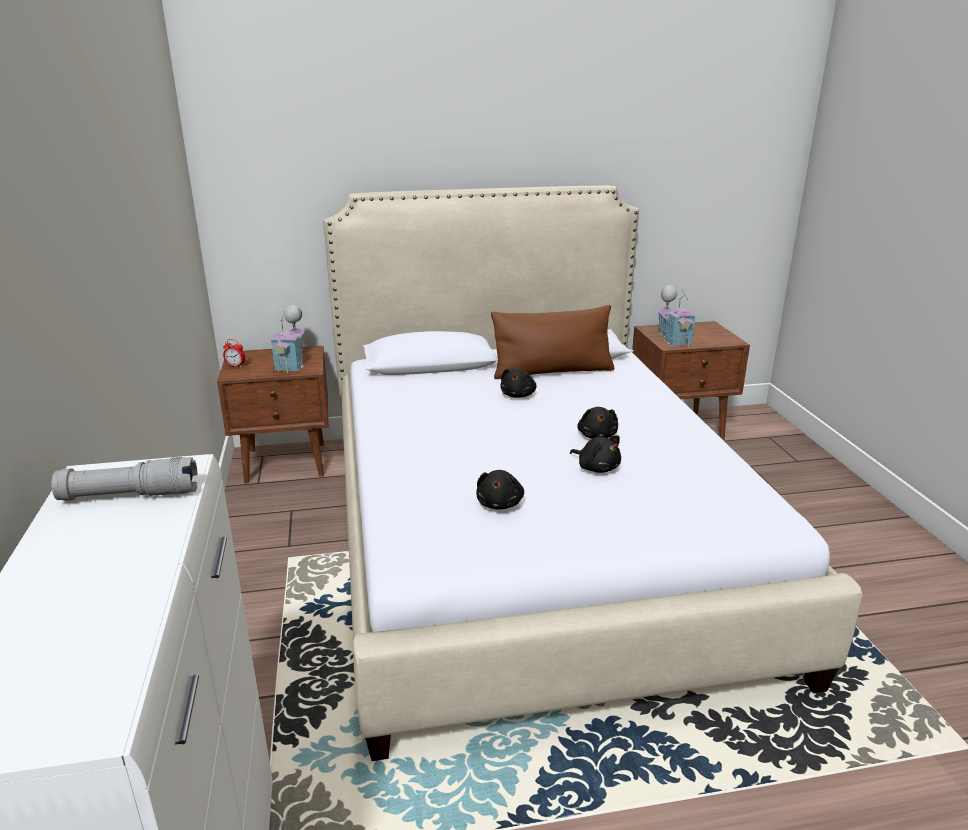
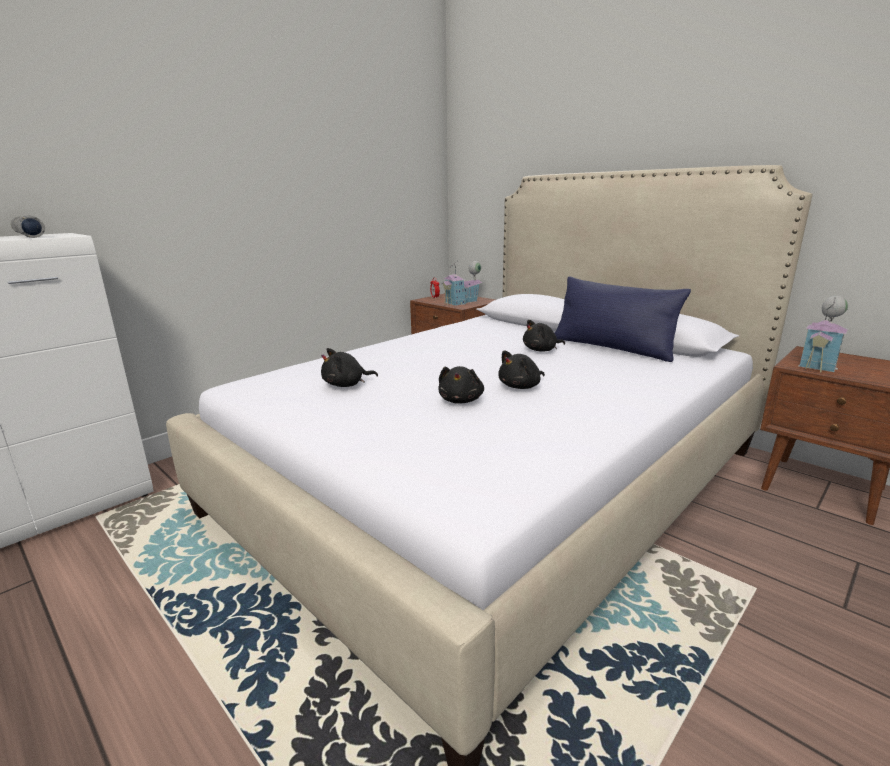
camera: 55 degrees right, 5 degrees down
(552, 371) = (612, 348): brown pillow -> blue pillow

